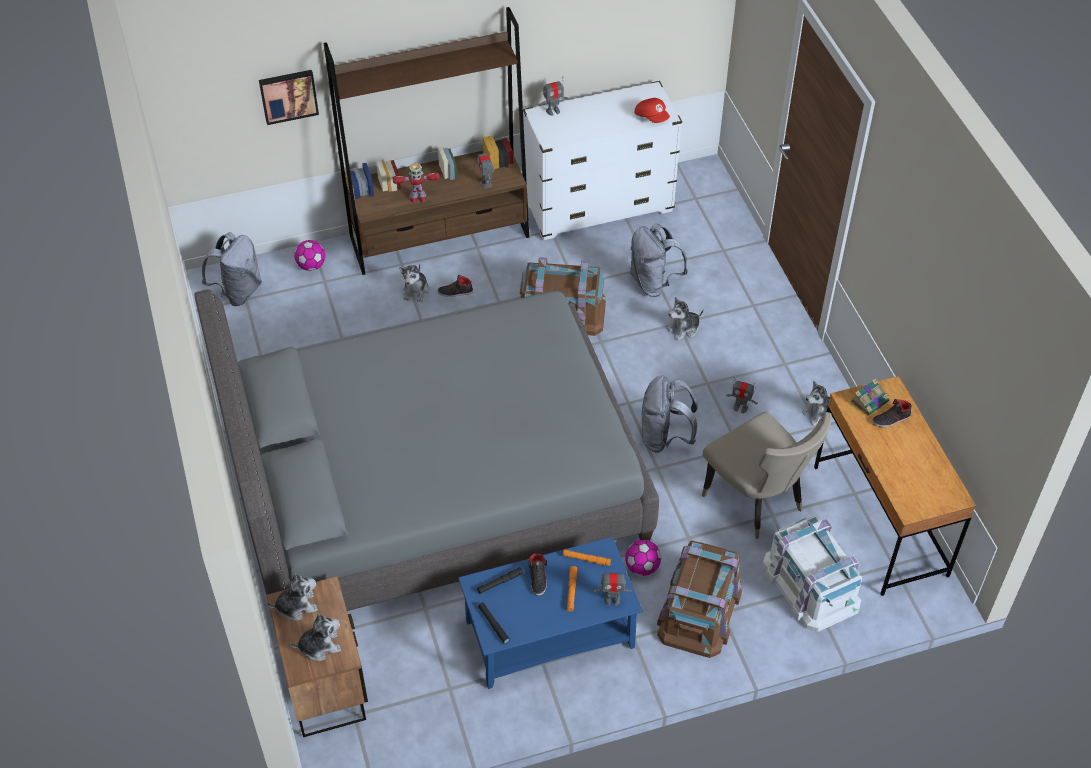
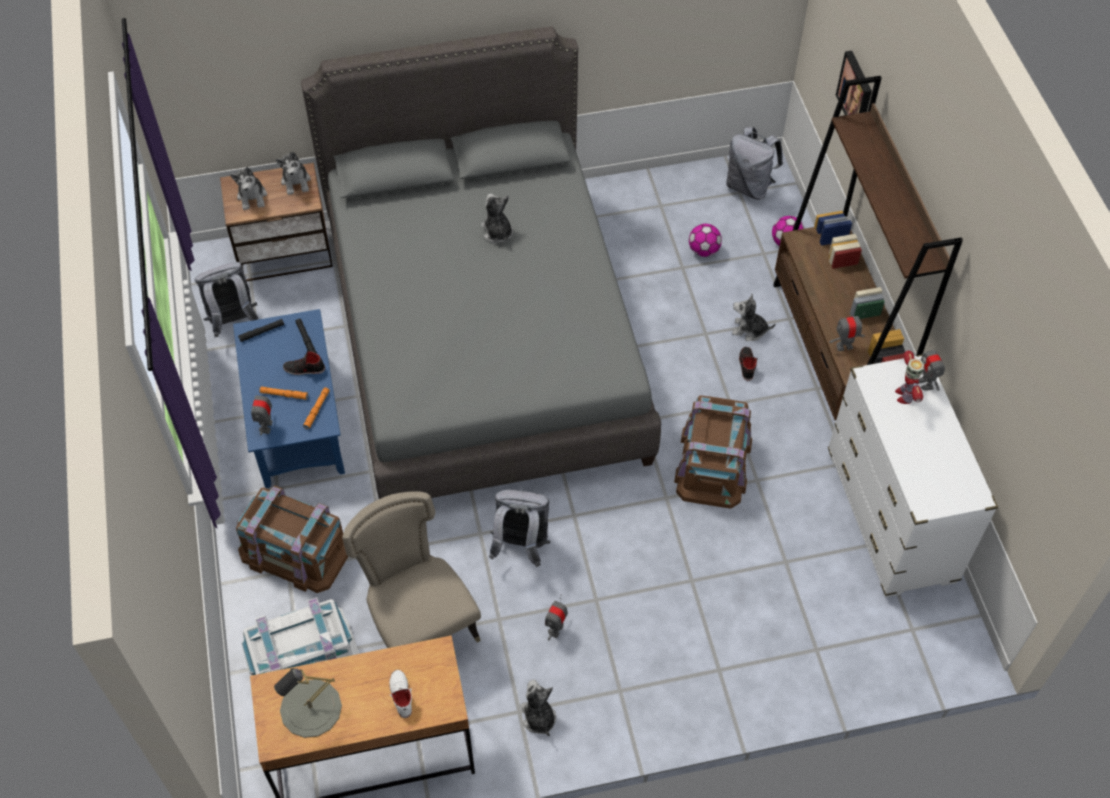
camera: 95 degrees right, 5 degrees up
(417, 198) = (818, 283): toy robot -> toy robot (904, 395)
(642, 567) = (356, 505): football -> football (703, 250)
(652, 117) = (921, 489): red cap -> none
(653, 283) = (758, 562): grey backpack -> grey backpack (233, 322)
(684, 329) = (682, 586): plush toy -> plush toy (497, 232)
(757, 502) = (419, 626): beige chair -> beige chair turned 90 degrees clockwise
(870, 401) = (432, 677): book -> none
(891, 419) = (401, 695): black shoe -> white shoe
(920, 477) = (311, 708): none -> grey table lamp

